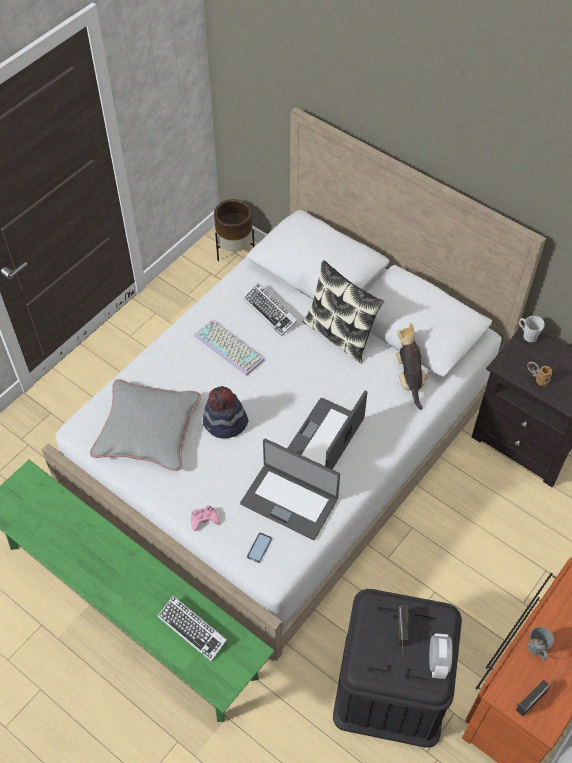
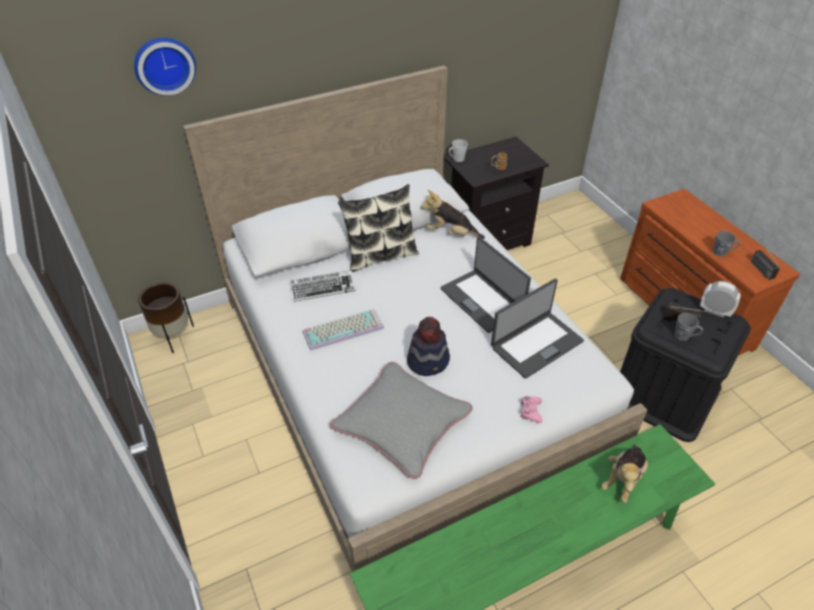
camera: 65 degrees left, 10 degrees down
(192, 629) = (623, 479): keyboard -> plush toy
(259, 548) = (577, 381): phone -> none
(298, 54) = (164, 65): none -> wall clock
(377, 637) = (684, 336): none -> grey mug

